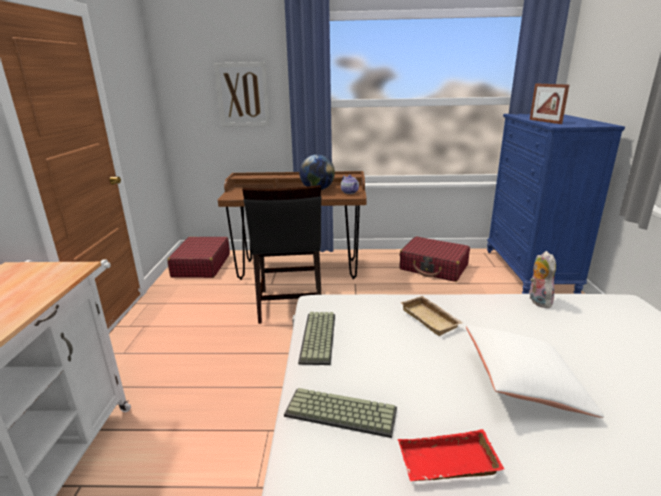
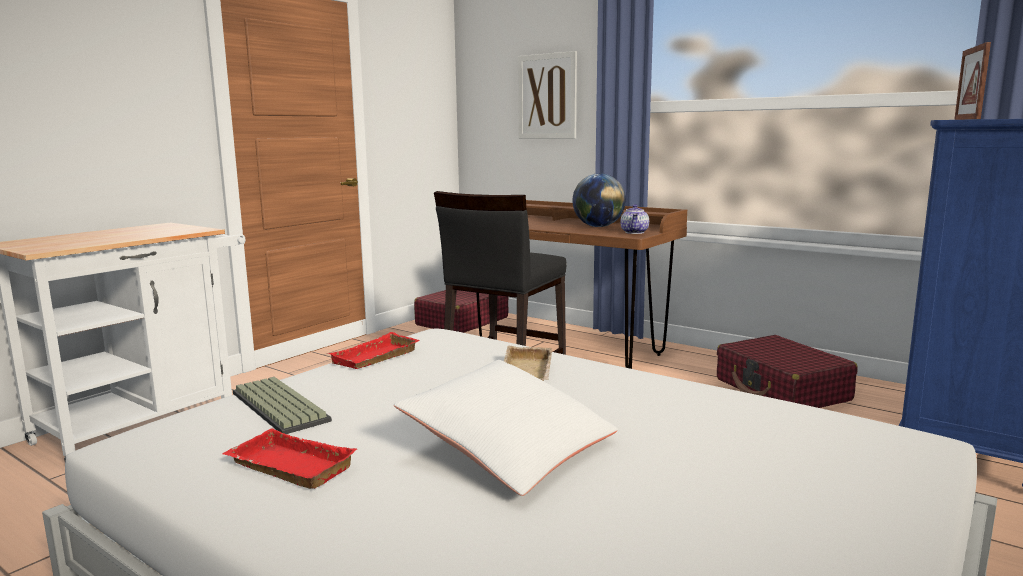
camera: 35 degrees right, 10 degrees down
(319, 338) = (376, 358): keyboard -> red tray
(537, 301) = (736, 399): plush toy -> none

